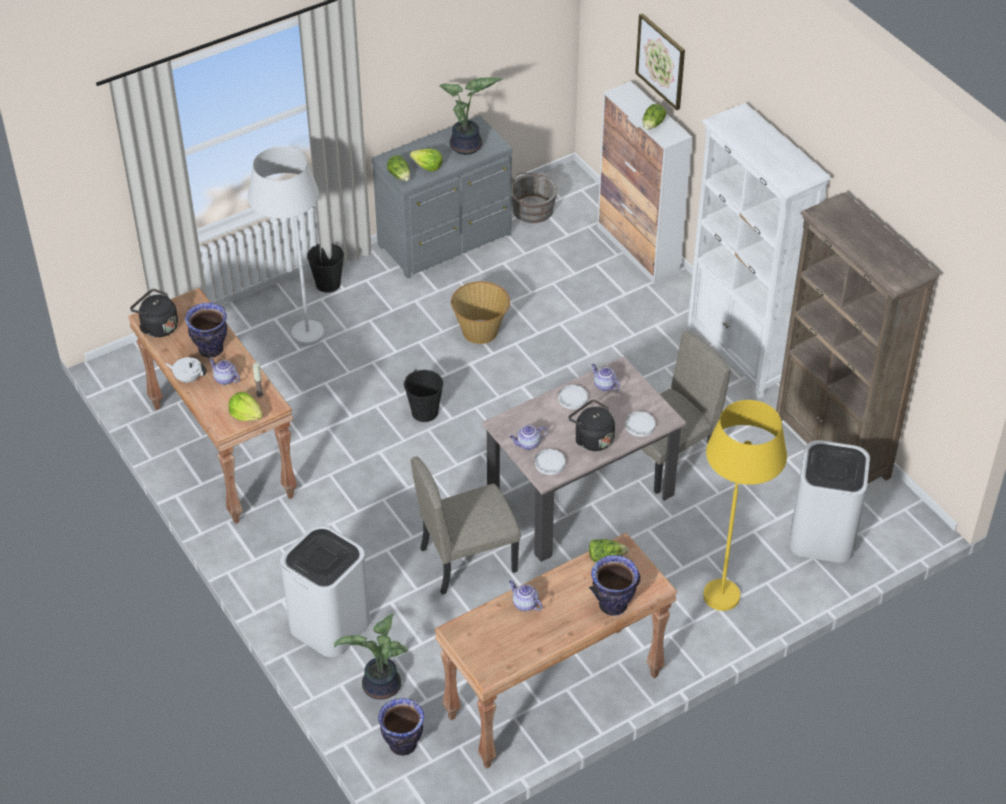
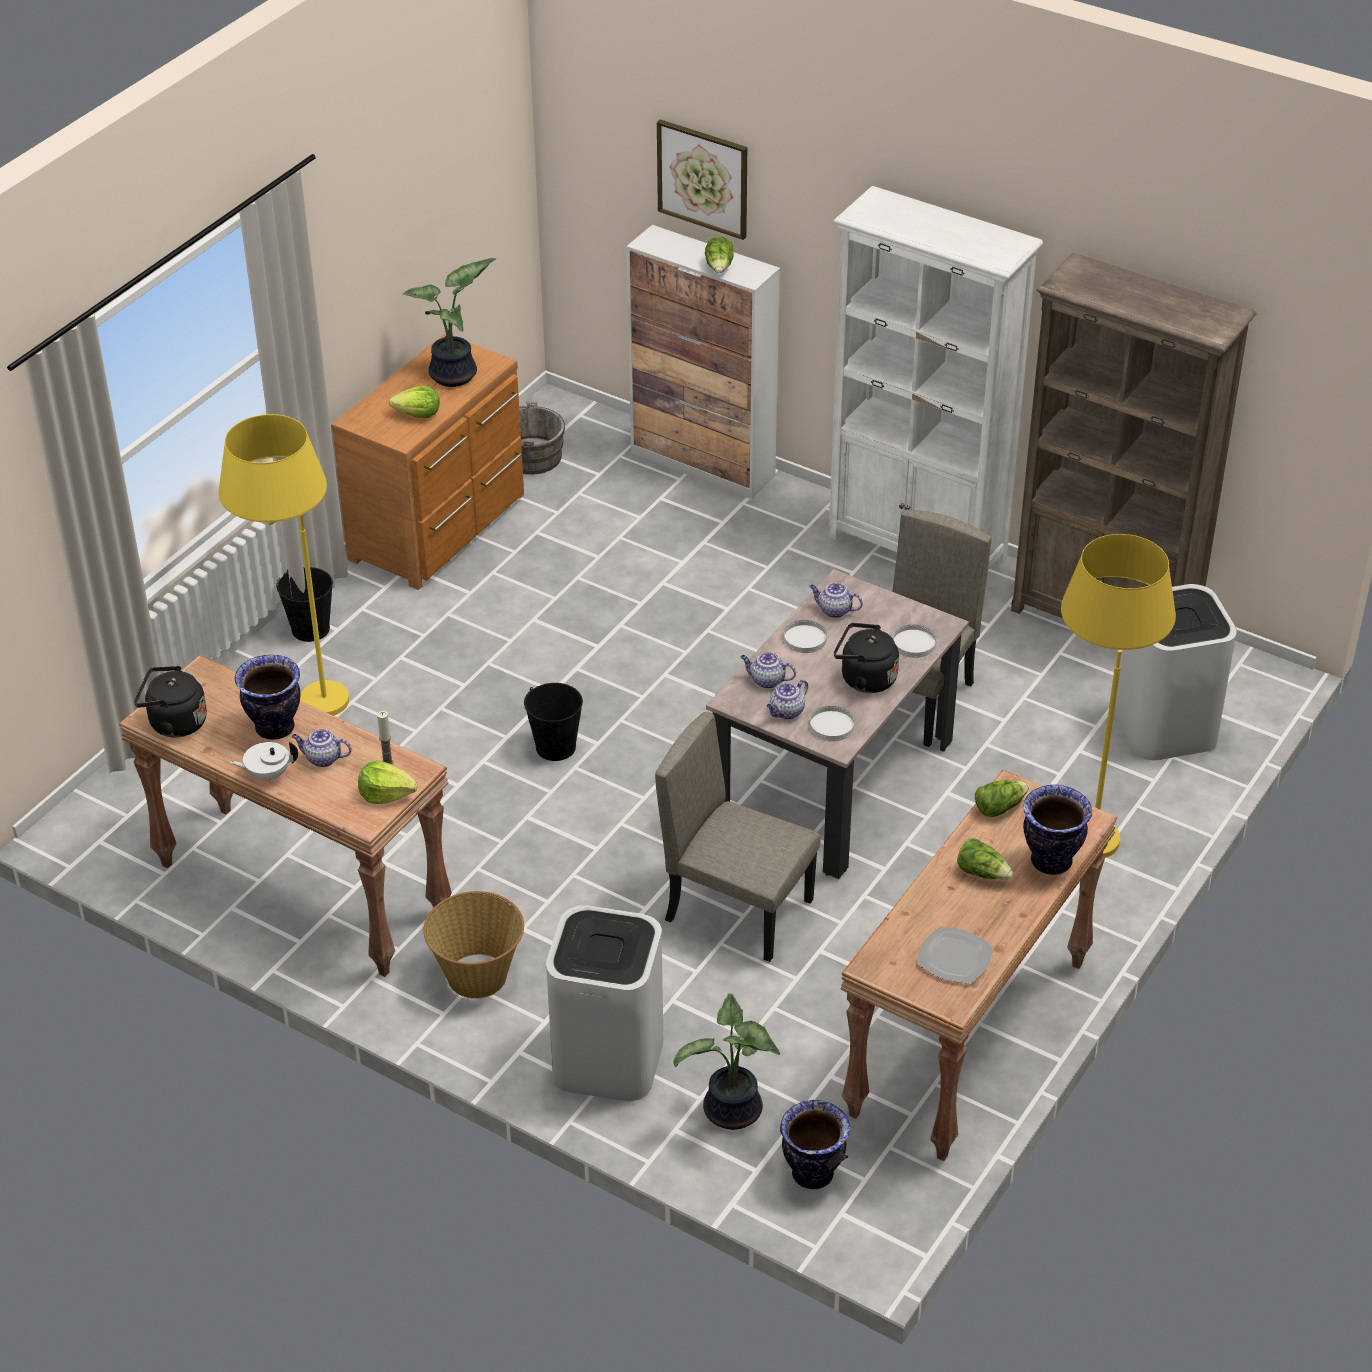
camera: 25 degrees left, 5 degrees down
(297, 324) = (301, 693): white floor lamp -> yellow floor lamp
(400, 176) = (388, 435): lettuce -> lettuce (982, 872)
(447, 241) = (442, 528): grey dresser -> brown dresser
(468, 559) = (739, 909): beige chair -> beige chair turned 75 degrees clockwise
(480, 331) = (563, 624): basket -> basket (477, 975)
(508, 645) = (953, 958): none -> plate
(524, 604) = (938, 900): teapot -> teapot (766, 681)

